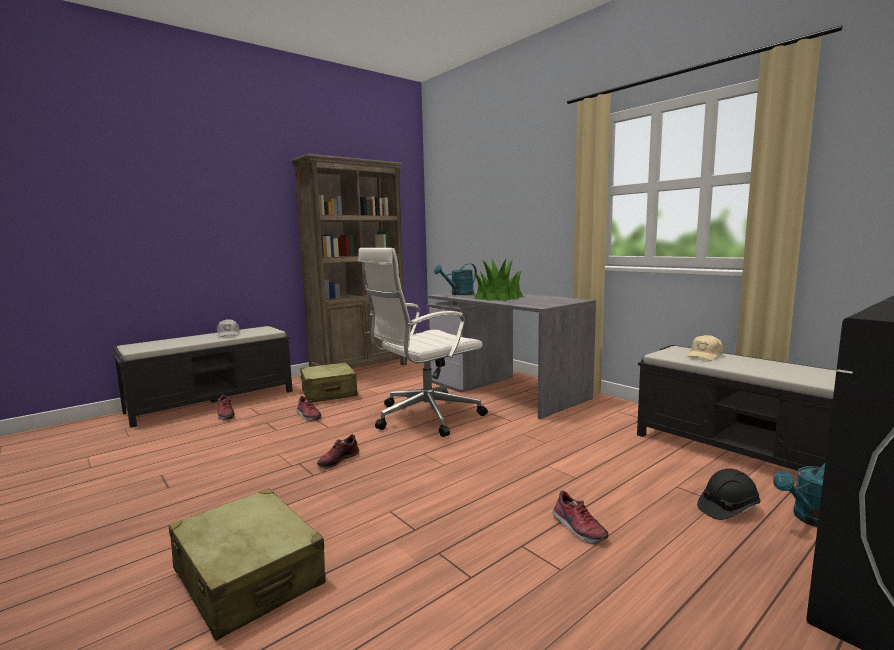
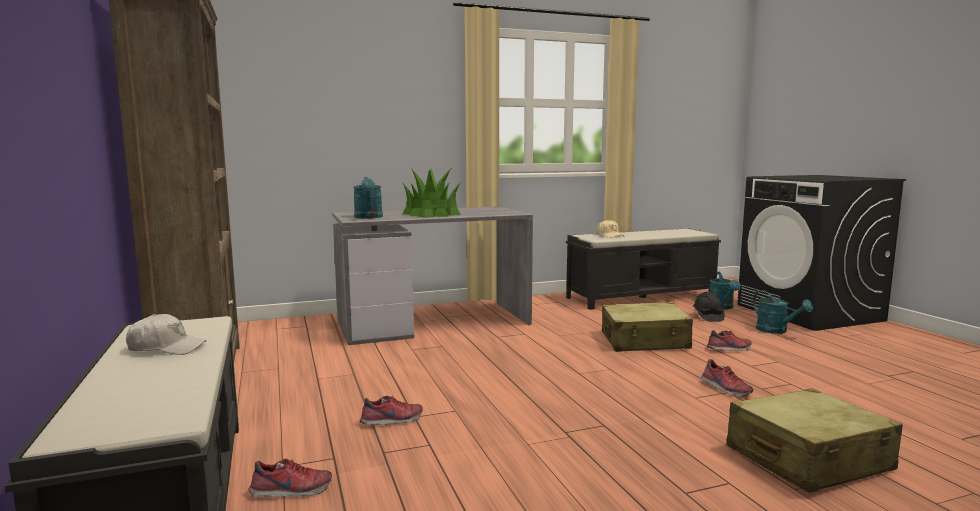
camera: 70 degrees left, 0 degrees up
(328, 393) = (299, 402): beige suitcase -> beige suitcase (645, 341)
(338, 460) = (569, 411): shoe -> shoe (724, 389)
(424, 417) = (475, 361): white office chair -> none
(737, 574) = (776, 331): none -> turquoise watering can

